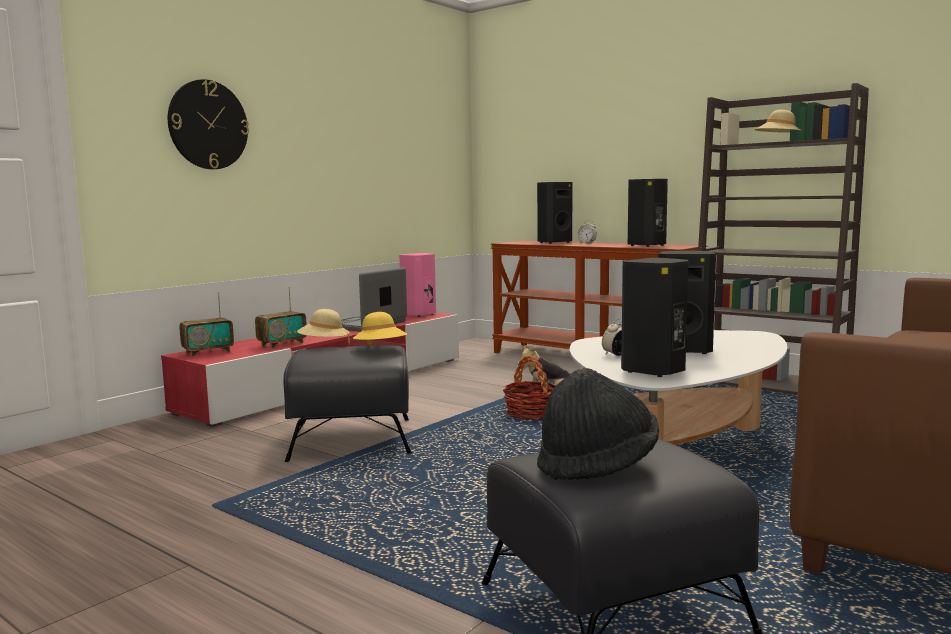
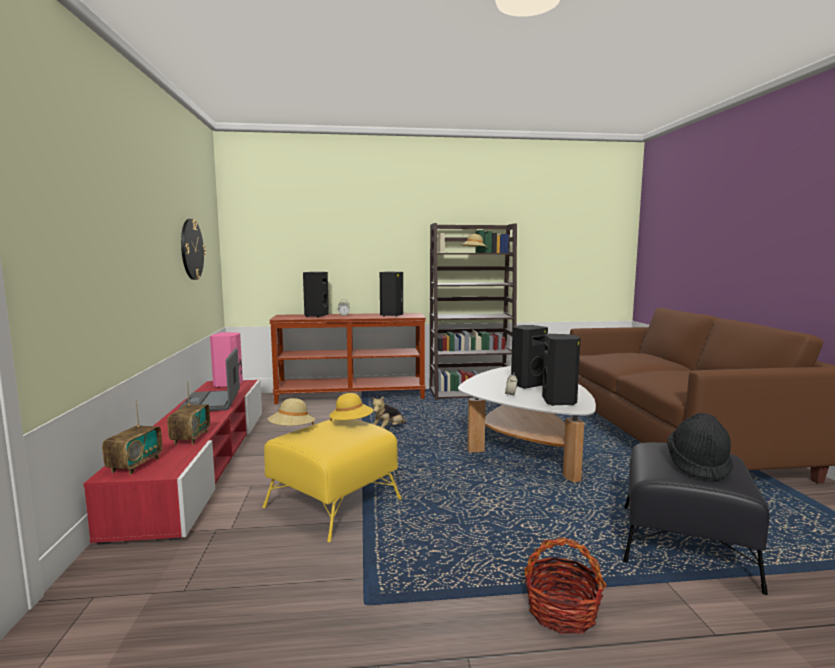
camera: 45 degrees left, 0 degrees up
(208, 125) = (97, 223): wall clock -> wall clock (191, 249)
(353, 439) = (334, 503): black ottoman -> yellow ottoman
(531, 414) = (403, 445): basket -> basket (561, 612)

